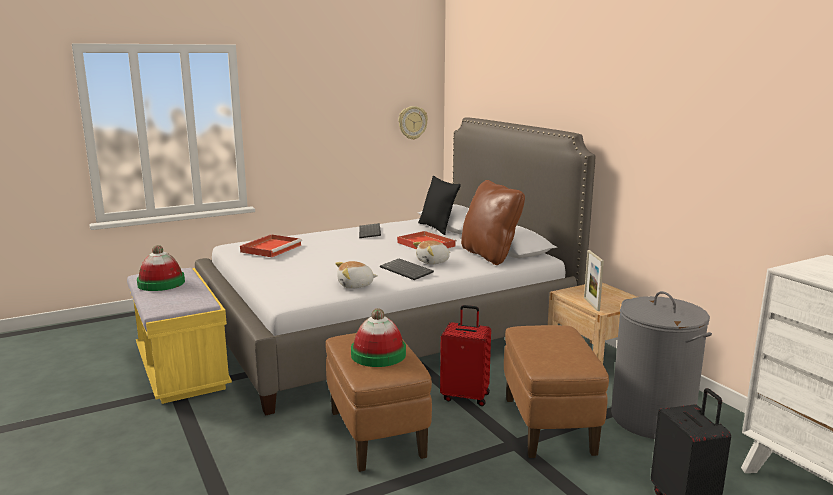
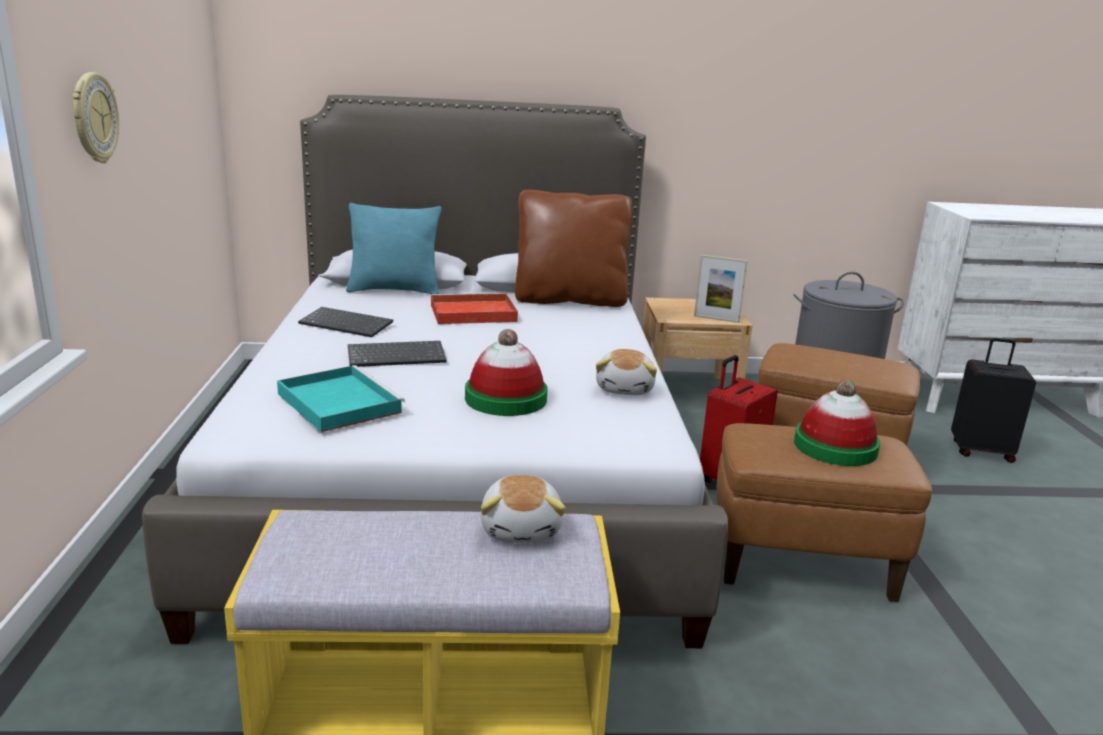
camera: 65 degrees left, 5 degrees up
(161, 283) = (389, 555): hat -> hat (506, 399)
(272, 248) = (337, 402): red tray -> turquoise tray
(407, 270) = (589, 348): keyboard -> keyboard (397, 356)
(412, 122) = (201, 111): wall clock -> wall clock (93, 118)
(433, 262) = (563, 328): plush toy -> plush toy (522, 529)
(437, 228) = (394, 290): black pillow -> turquoise pillow

